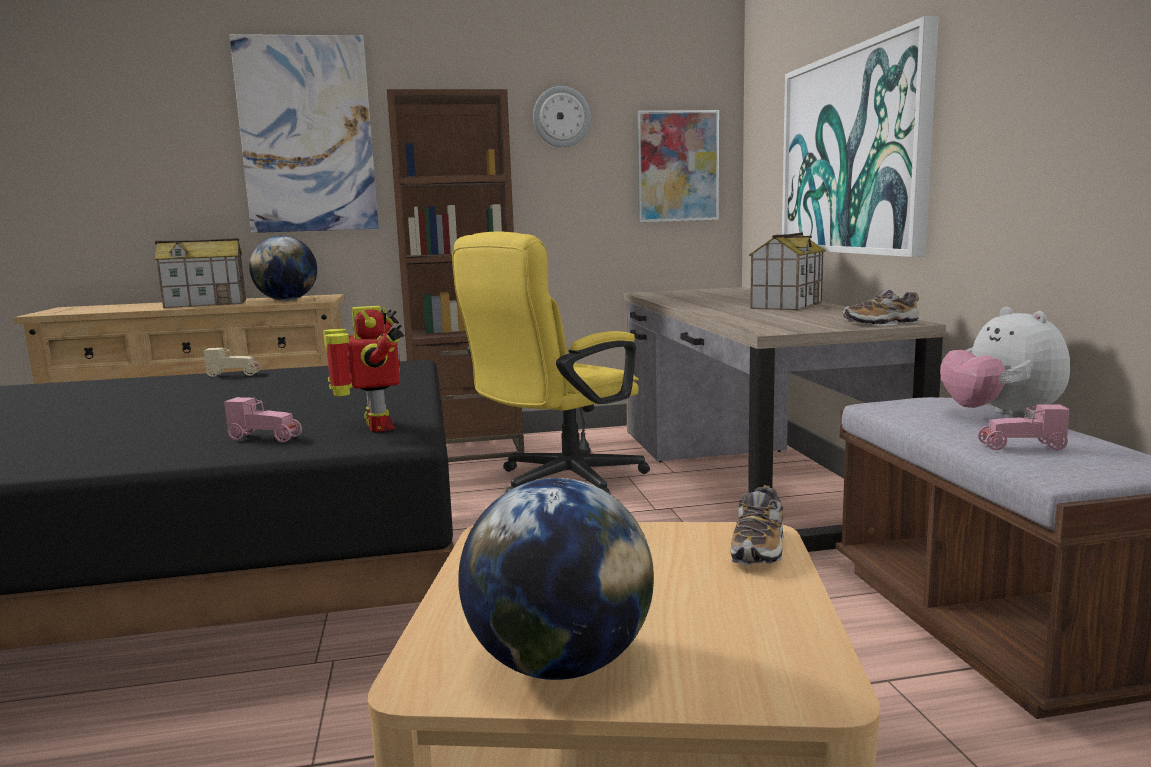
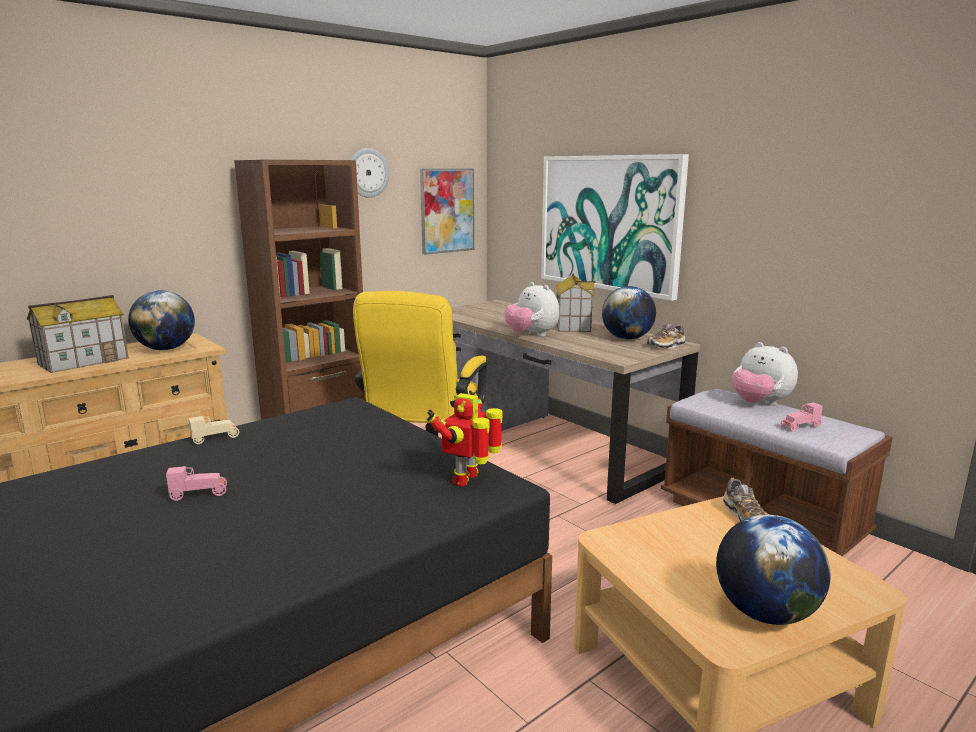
camera: 30 degrees left, 5 degrees up
(266, 438) = (410, 505): pink toy car -> pink toy car (199, 494)
(307, 135) = (154, 189): picture -> none
(375, 427) = (468, 479): toy robot -> toy robot turned 105 degrees counterclockwise
(704, 310) = (531, 335): none -> plush toy
(835, 316) = (627, 338): none -> globe

